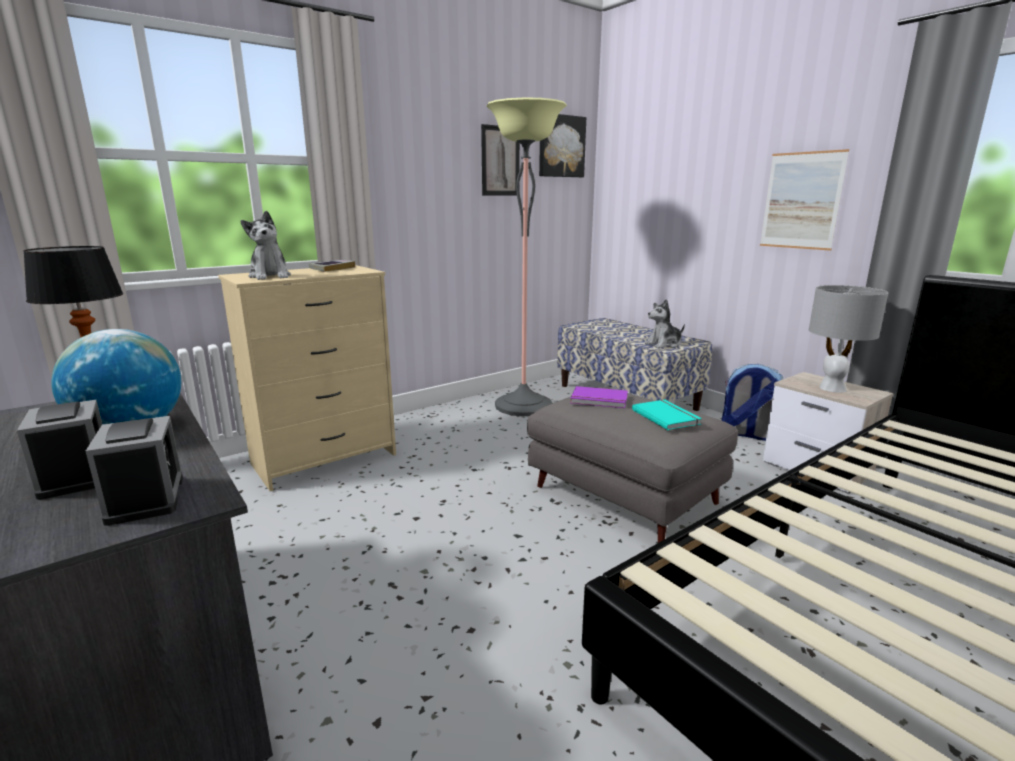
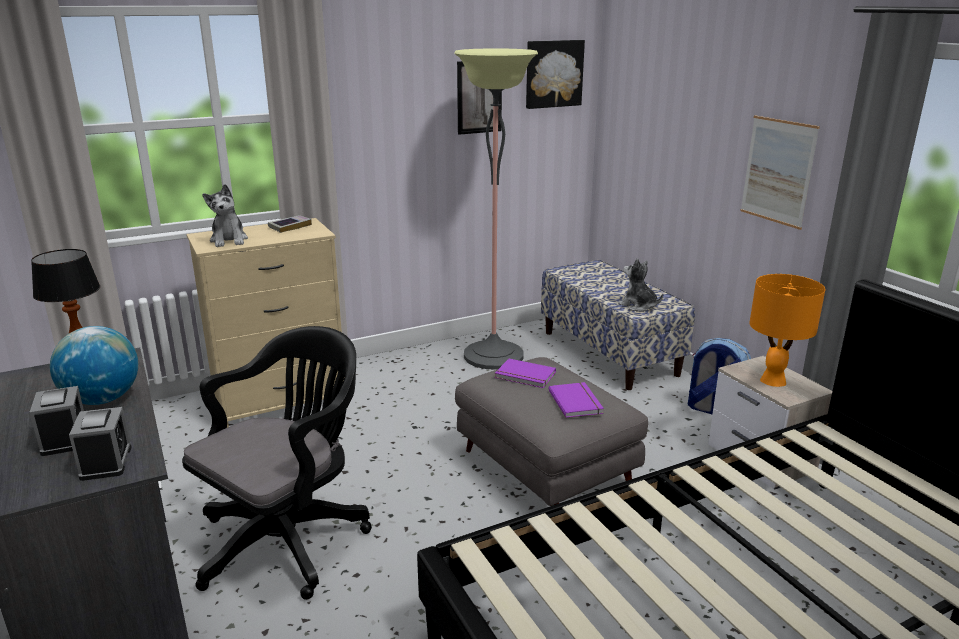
camera: 10 degrees right, 5 degrees up
(374, 596) = (289, 538): none -> black office chair
(664, 344) = (638, 306): plush toy -> plush toy turned 60 degrees clockwise
(667, 416) = (577, 401): turquoise book -> purple book
(832, 388) = (773, 380): grey table lamp -> orange table lamp

